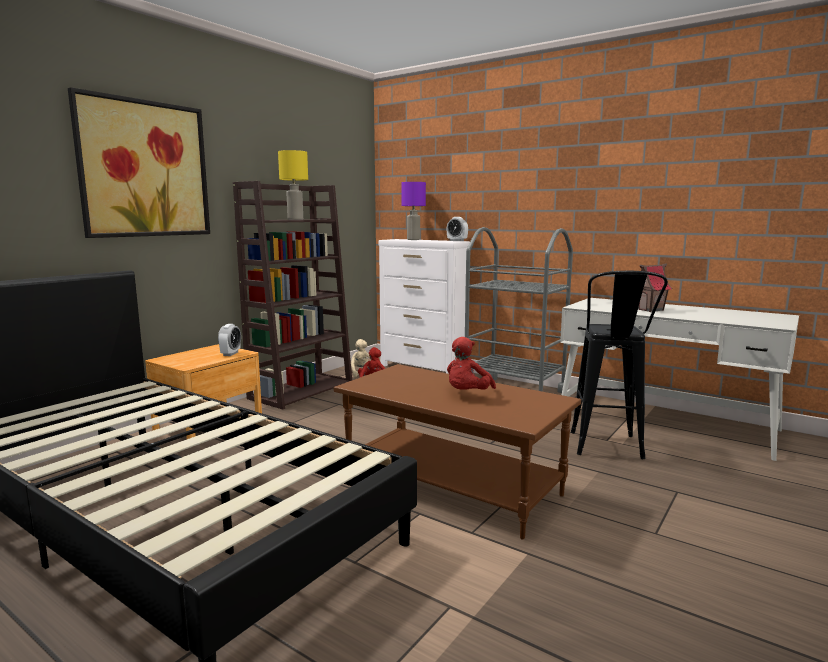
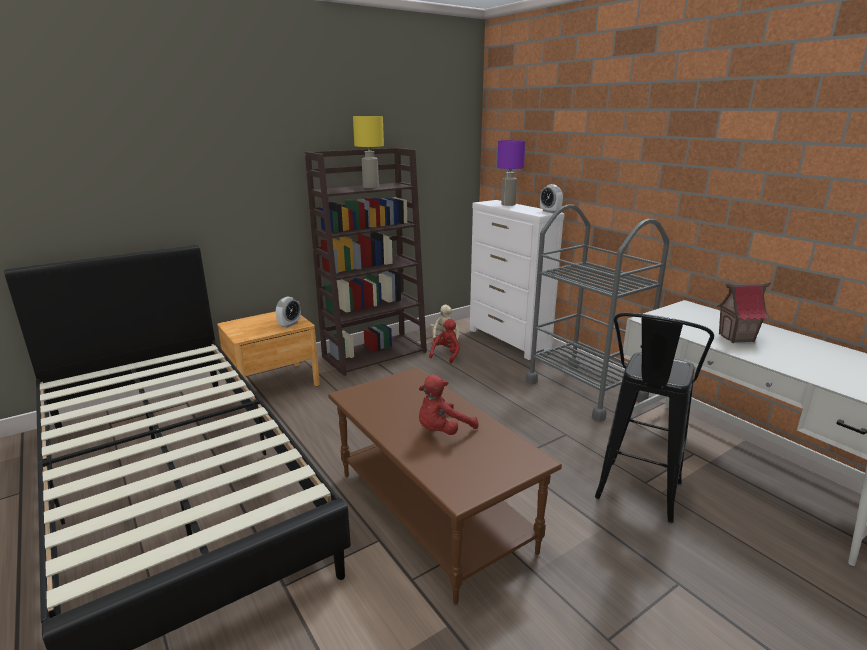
camera: 20 degrees right, 10 degrees up
(144, 169) = (211, 147): picture -> none

